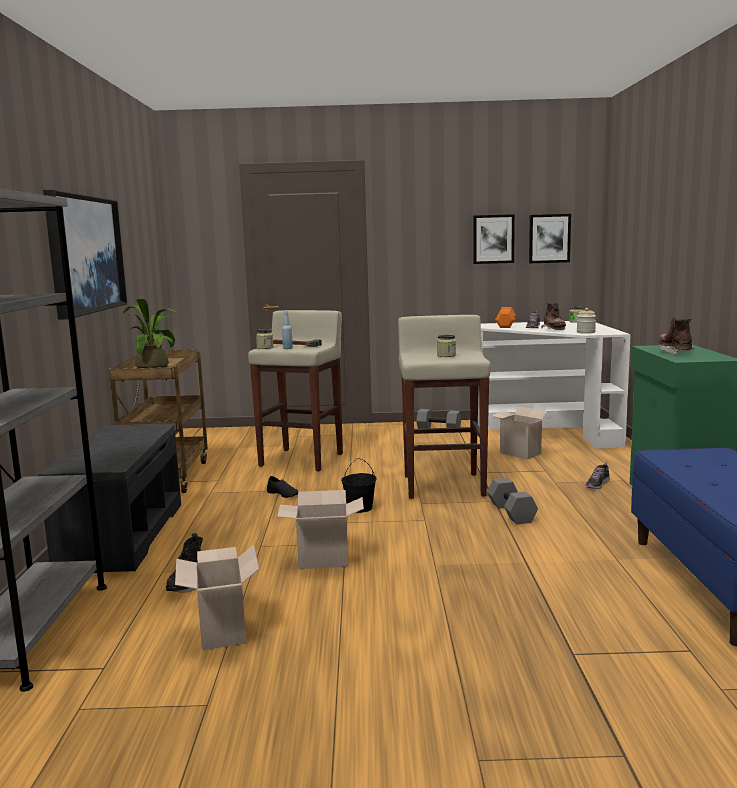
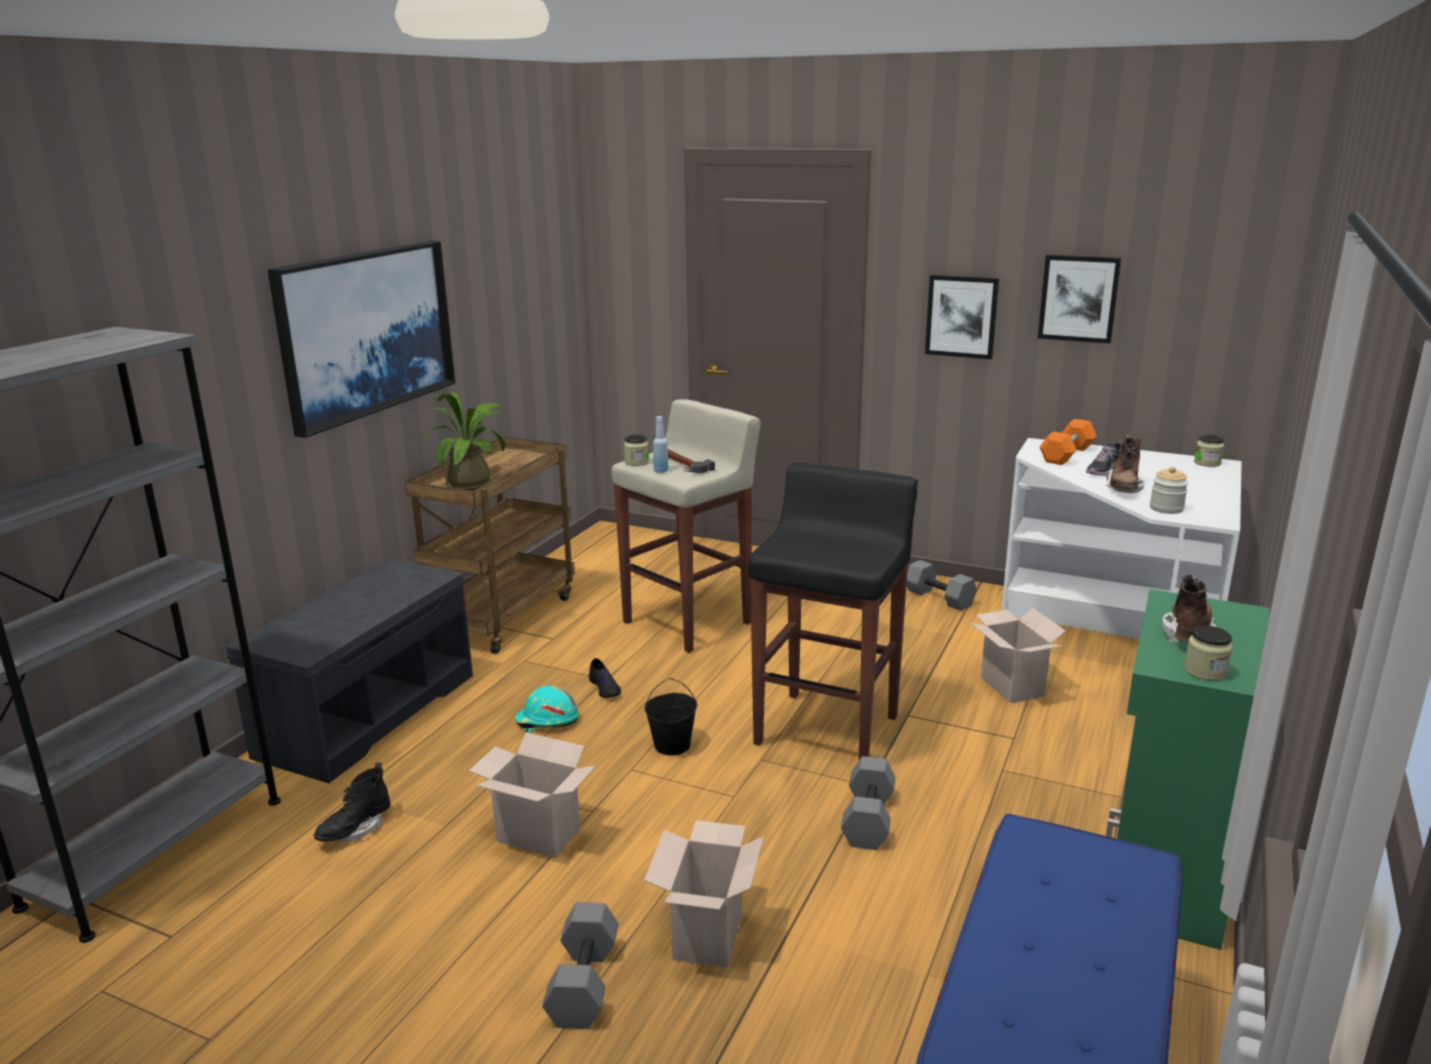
camera: 25 degrees right, 10 degrees up
(221, 630) = (323, 922): cardboard box -> cardboard box (706, 933)
(262, 514) = (547, 721): none -> turquoise hard hat
(435, 610) = (582, 982): none -> grey dumbbell
(443, 485) = (828, 729): beige stool -> black stool
(446, 355) = (835, 544): jar -> jar (1205, 671)
(549, 238) = (1184, 306): picture -> picture (962, 316)
(597, 484) = (1066, 795): shoe -> none

